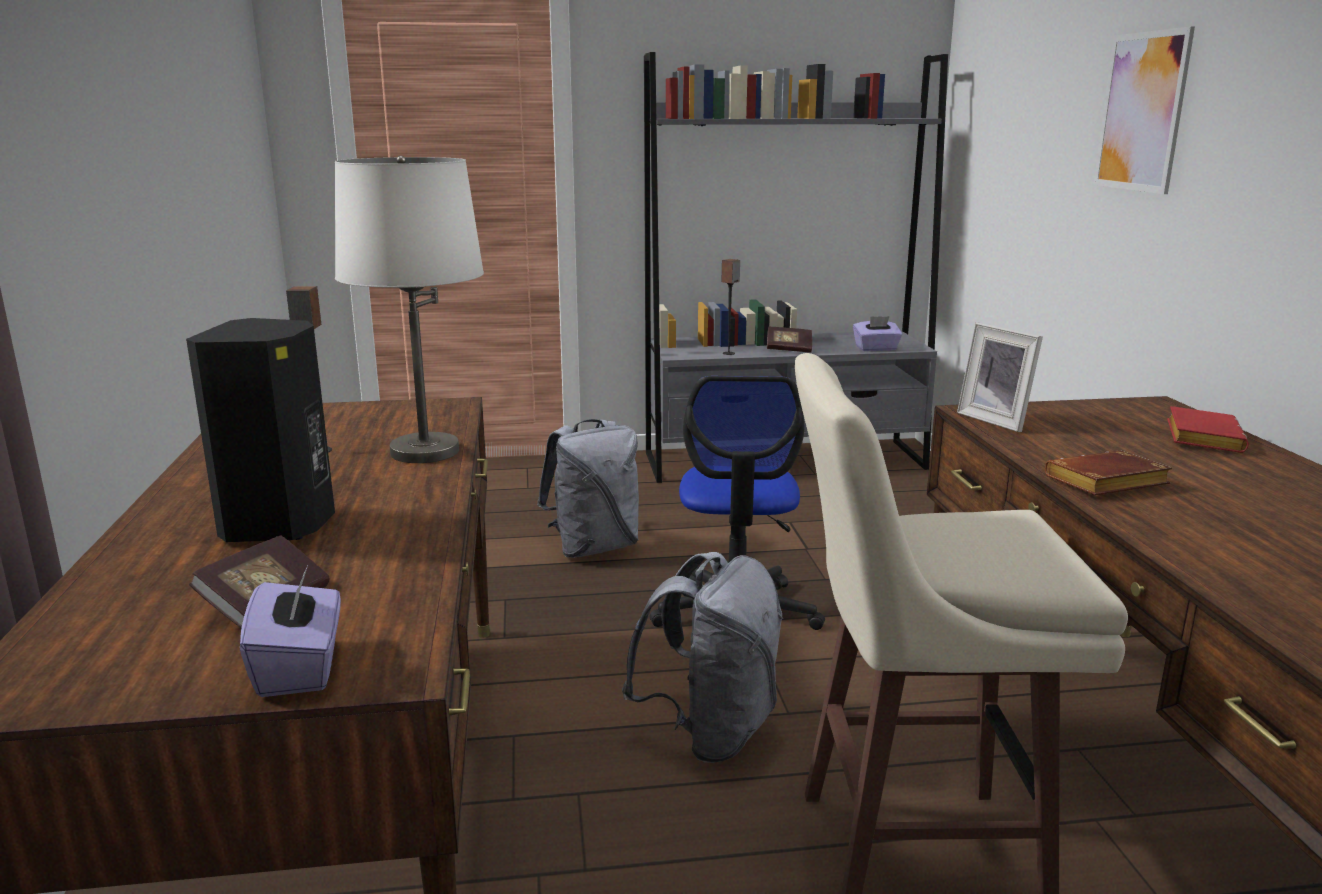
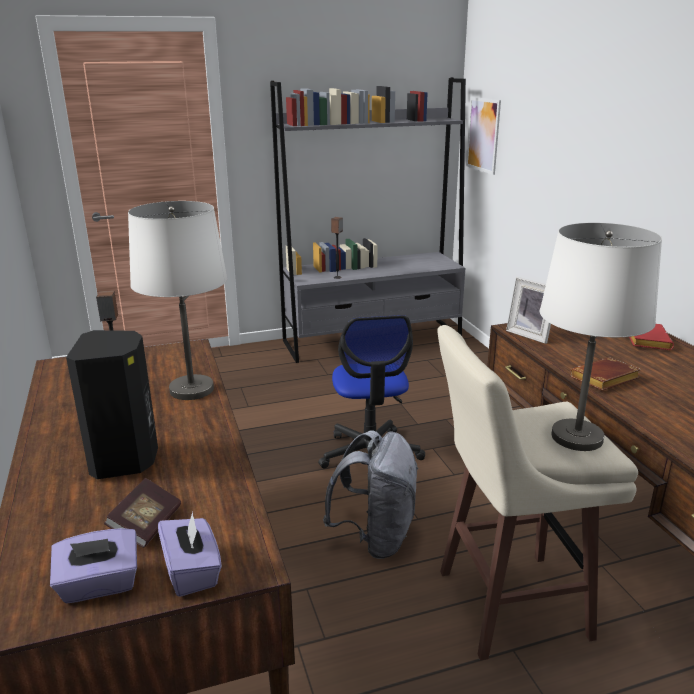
camera: 10 degrees left, 5 degrees up
(594, 547) = (268, 414): grey backpack -> none
(789, 349) = (374, 272): book -> none
(876, 349) = (428, 268): purple tissue box -> purple tissue box (99, 585)
(1026, 555) = (577, 438): none -> white table lamp
(1141, 112) = (597, 134): picture -> picture (483, 135)

